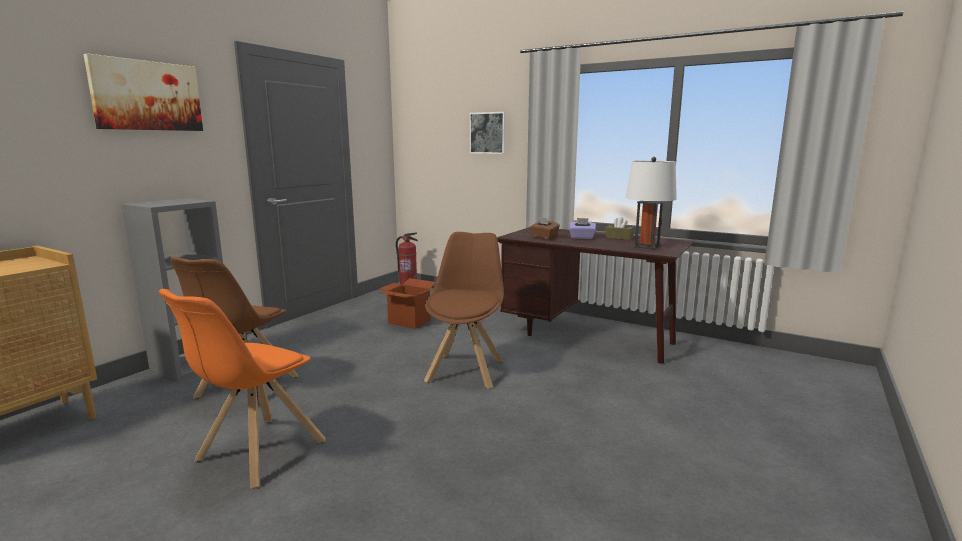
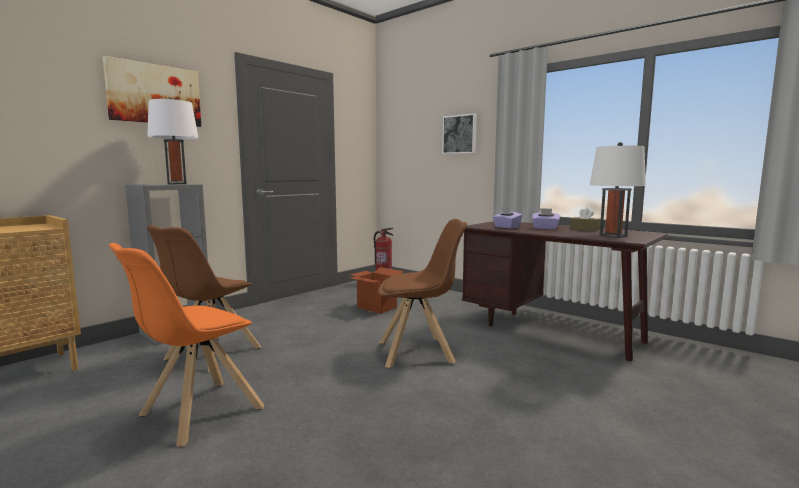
camera: 10 degrees right, 5 degrees down
(184, 201) = (177, 184): none -> white table lamp
(466, 369) = (419, 352): brown chair -> brown chair turned 60 degrees clockwise
(544, 237) = (506, 227): brown tissue box -> purple tissue box

